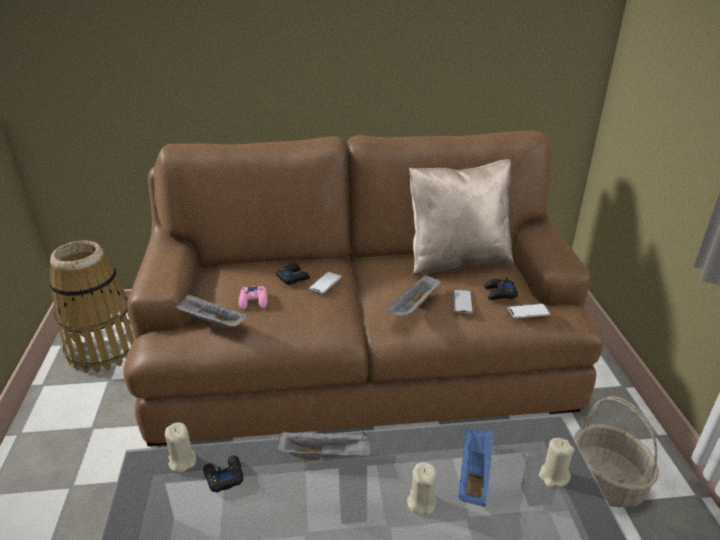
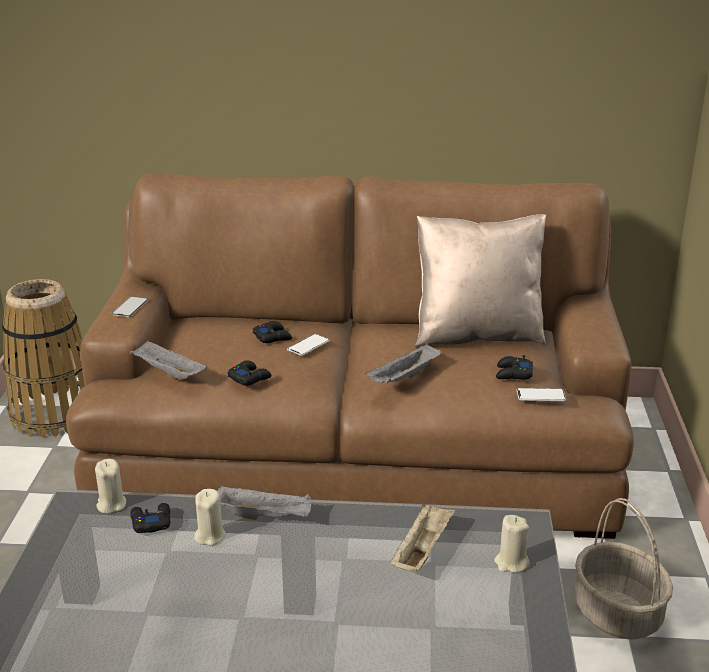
camera: 10 degrees right, 5 degrees down
(254, 301) = (220, 357): pink game controller -> none
(284, 320) = (249, 378): none -> black game controller
(421, 502) = (353, 567): beige candle -> beige candle (210, 535)
(462, 301) = (464, 378): phone -> phone (130, 307)
(474, 474) = (421, 551): blue tray -> beige tray

